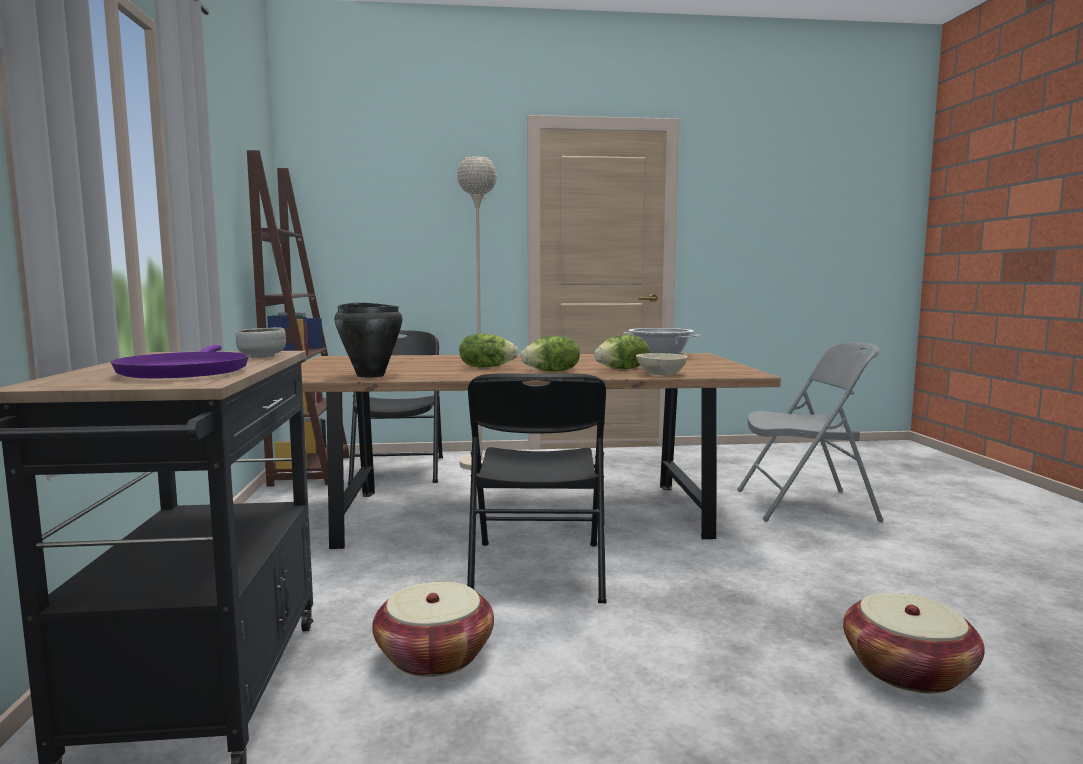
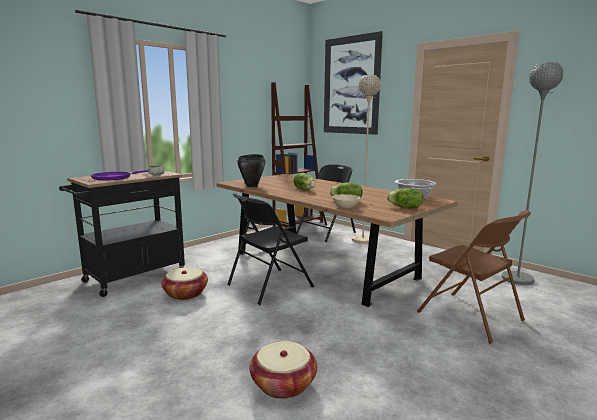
camera: 50 degrees right, 5 degrees up
(392, 177) = (351, 85): none -> picture
(552, 371) = (314, 196): lettuce -> lettuce (405, 208)
(737, 456) = (517, 279): none -> grey floor lamp
(805, 505) = (469, 316): grey chair -> brown chair

